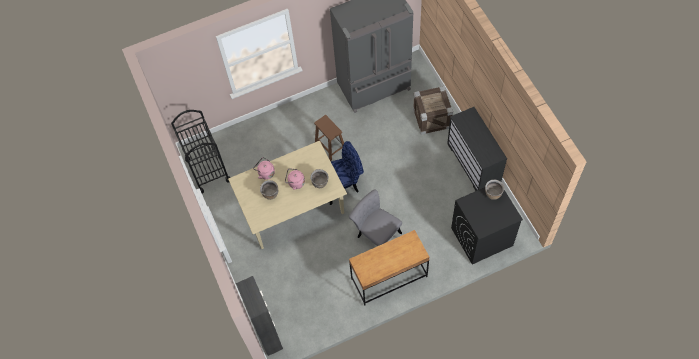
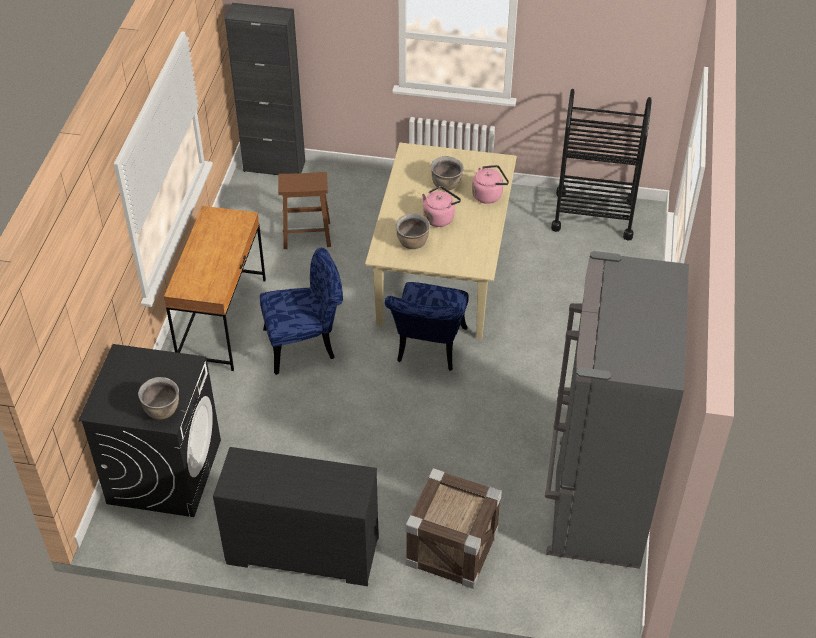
camera: 120 degrees right, 15 degrees down
(330, 146) = (516, 371): brown stool -> brown stool (308, 235)
(376, 233) = (306, 344): grey chair -> blue chair

